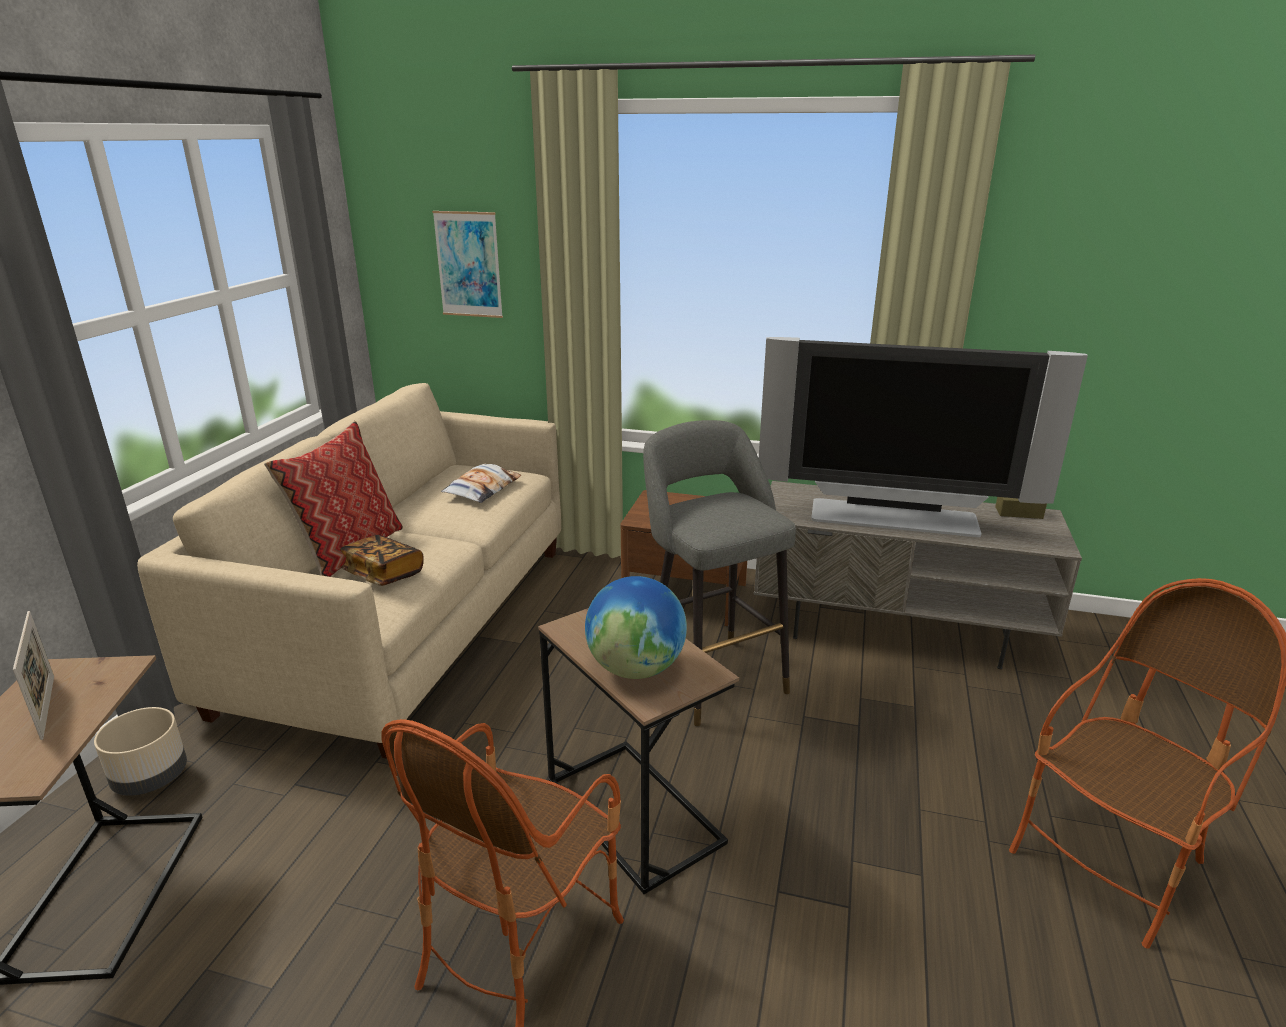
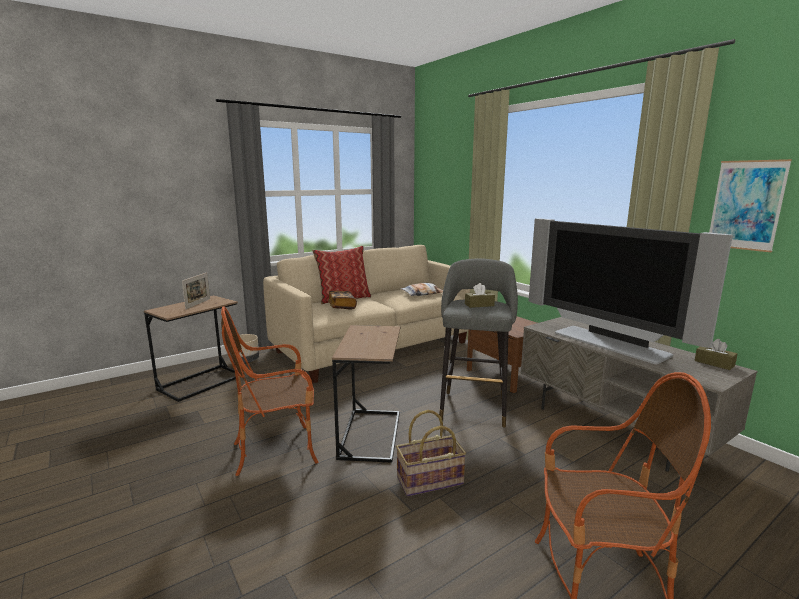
camera: 40 degrees right, 10 degrees down
(468, 264) = (450, 190): picture -> picture (746, 205)
(636, 668) = (359, 344): globe -> none
(726, 511) = (479, 305): none -> brown tissue box
(811, 842) = (430, 481): none -> basket

